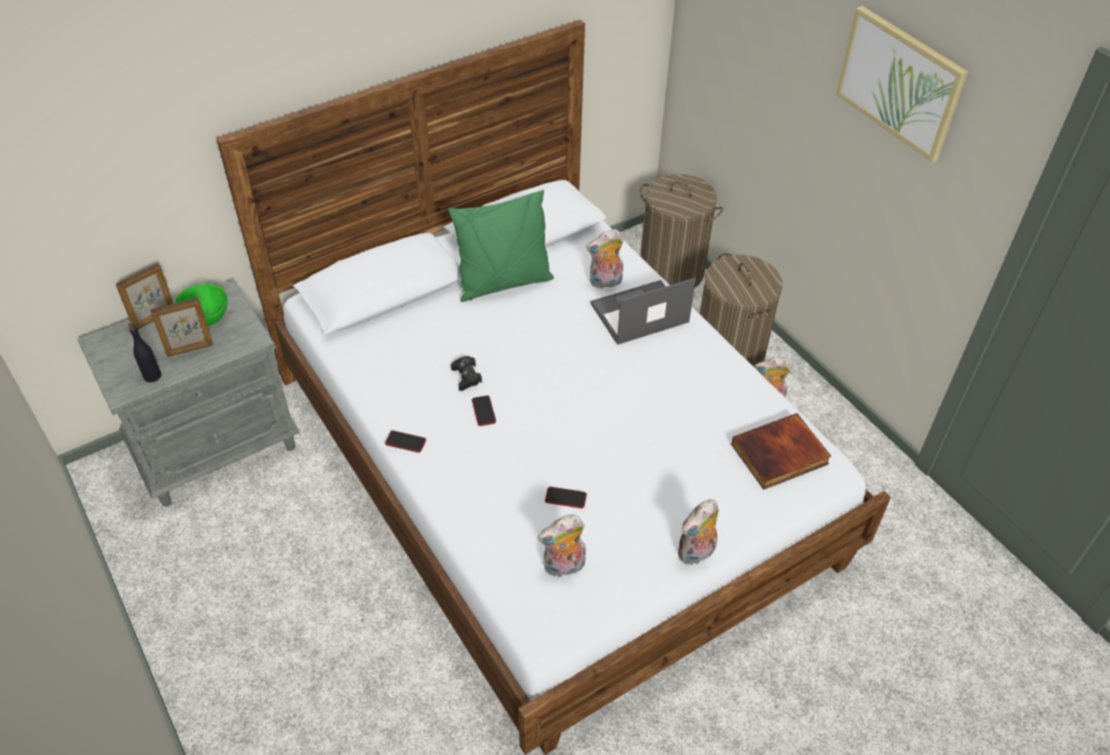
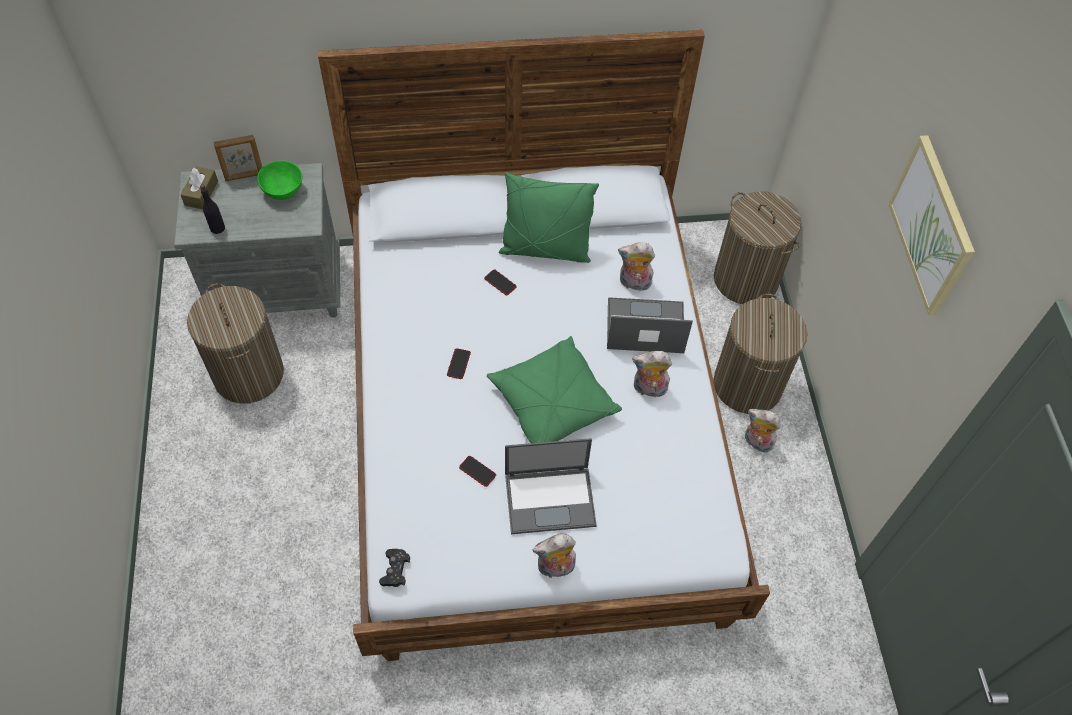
camera: 25 degrees right, 10 degrees up
(114, 350) = (201, 193): none -> brown tissue box
(190, 349) = (256, 215): picture frame -> none
(228, 540) = (248, 374): none -> laundry basket
(405, 442) = (382, 365): phone -> phone (500, 283)
(466, 376) = (463, 326): black game controller -> black game controller (395, 570)
(564, 567) = (441, 530): plush toy -> plush toy (648, 389)
(596, 410) = (552, 403): none -> green pillow
(652, 493) = (551, 499): none -> laptop
(780, 455) = (682, 514): book -> none

